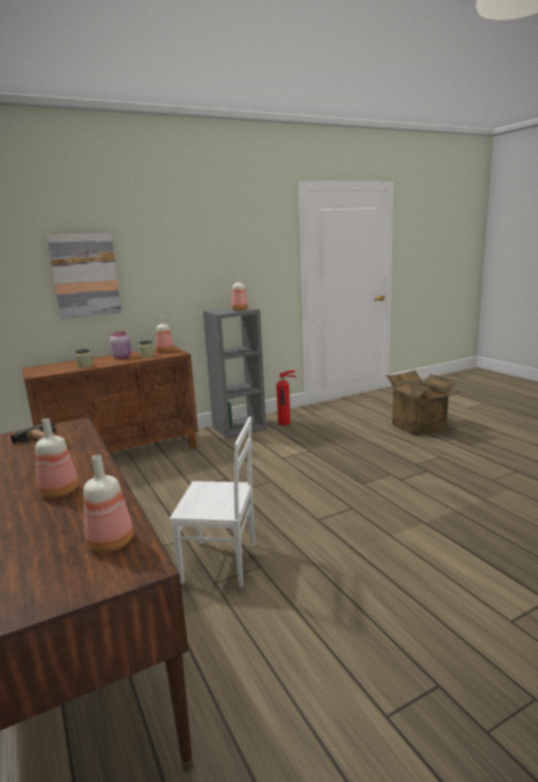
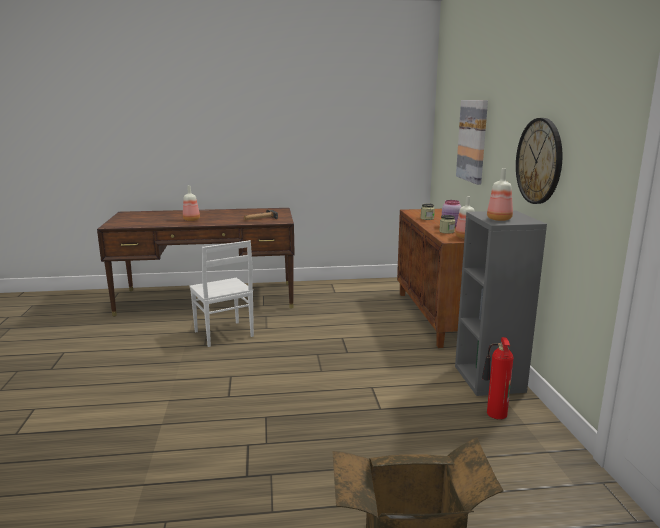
camera: 110 degrees right, 0 degrees up
(112, 542) = (133, 224): bottle -> none
(214, 270) = (539, 161): none -> wall clock
(220, 564) = (223, 334): white chair -> white chair turned 60 degrees counterclockwise

